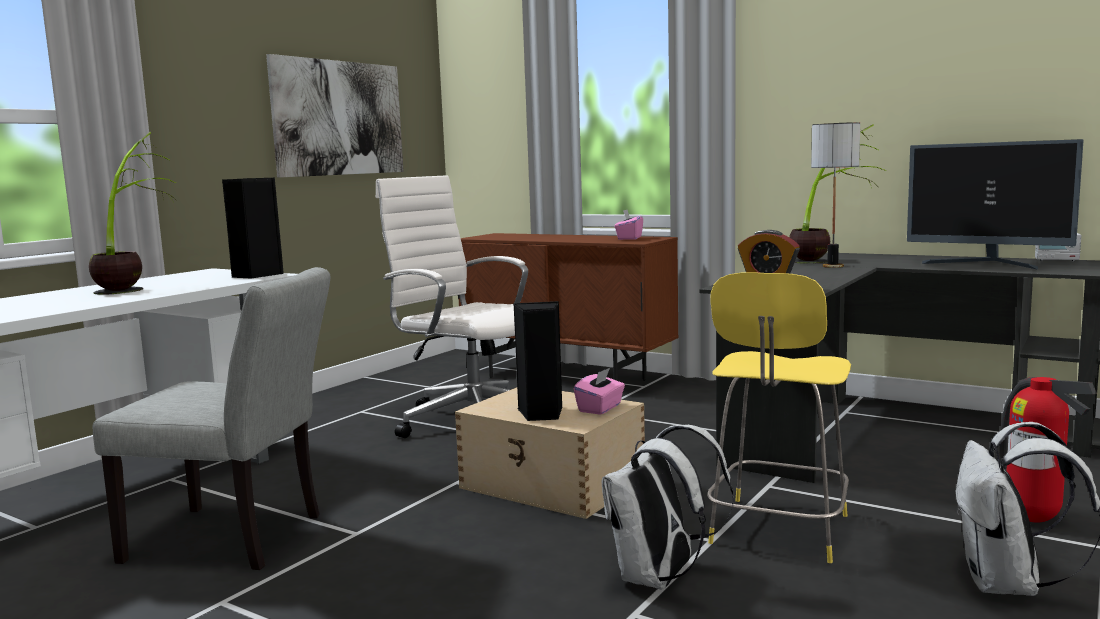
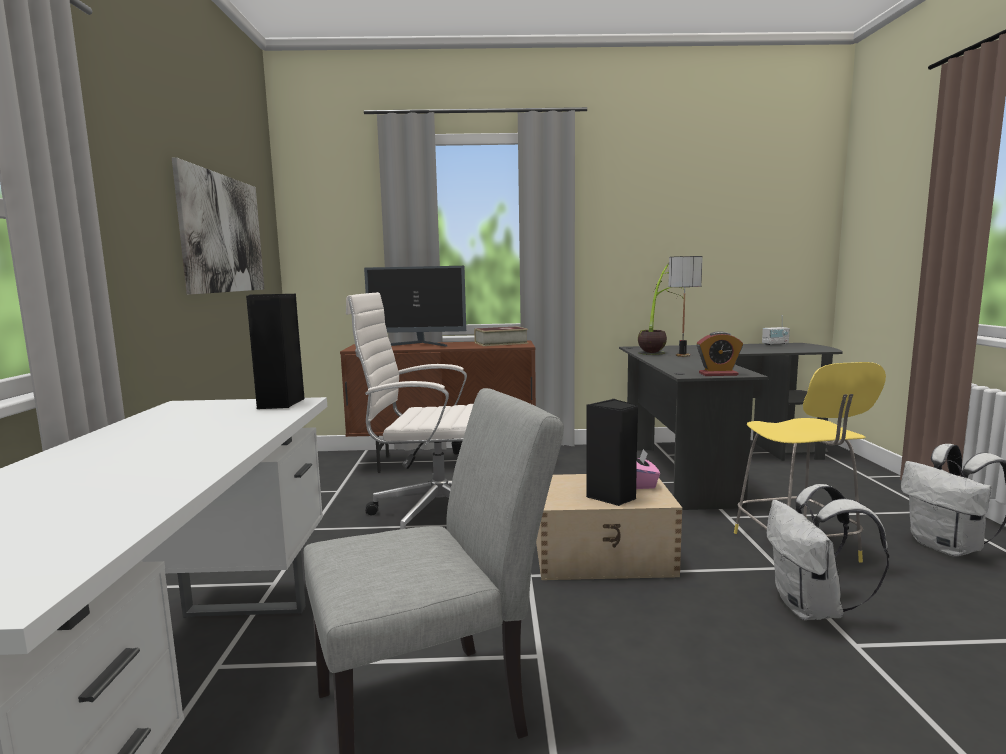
camera: 35 degrees left, 0 degrees up
(136, 286) = (163, 434): potted plant -> none
(629, 238) = (501, 343): pink tissue box -> book
(987, 264) = (754, 348): monitor -> monitor (418, 345)
(1033, 520) = (878, 503): fire extinguisher -> none

